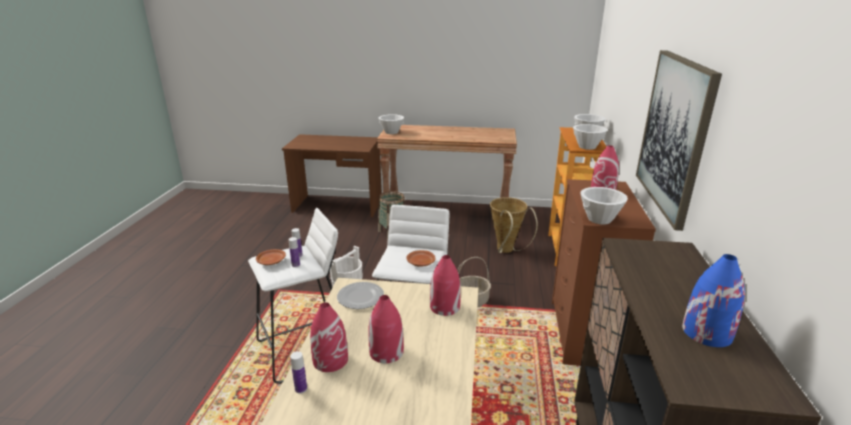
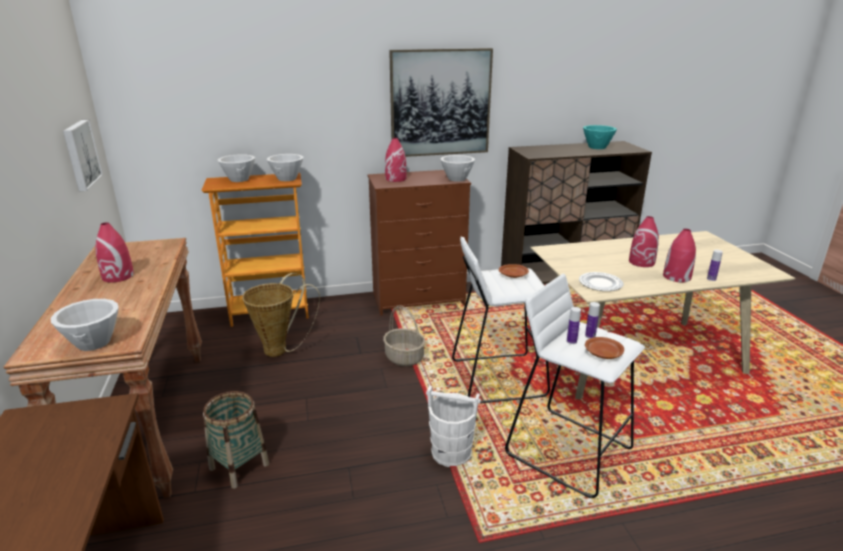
camera: 110 degrees left, 0 degrees up
(444, 307) = (570, 253): red vase -> red vase (118, 276)
(538, 78) = (80, 154): none -> picture
(706, 332) = (597, 147): blue vase -> turquoise bowl

